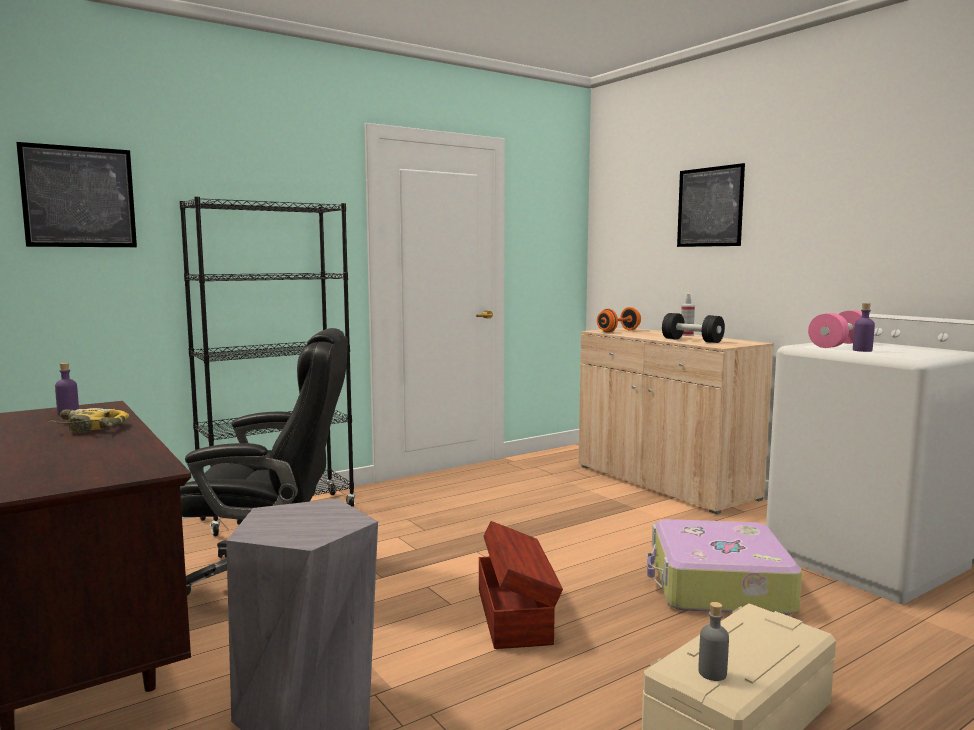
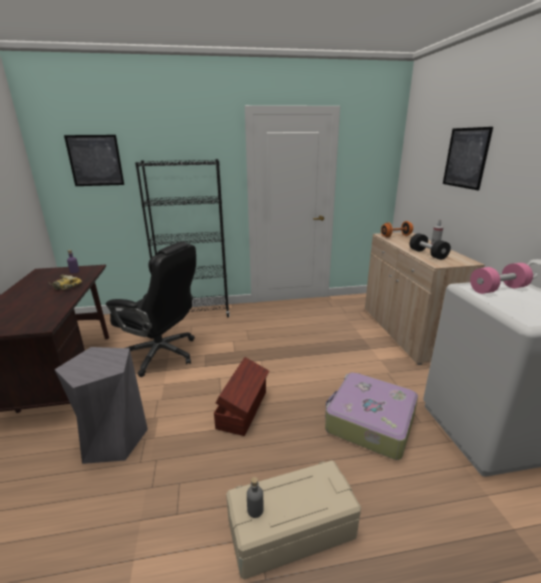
camera: 25 degrees right, 15 degrees up
(862, 350) = (504, 301): purple bottle -> none

